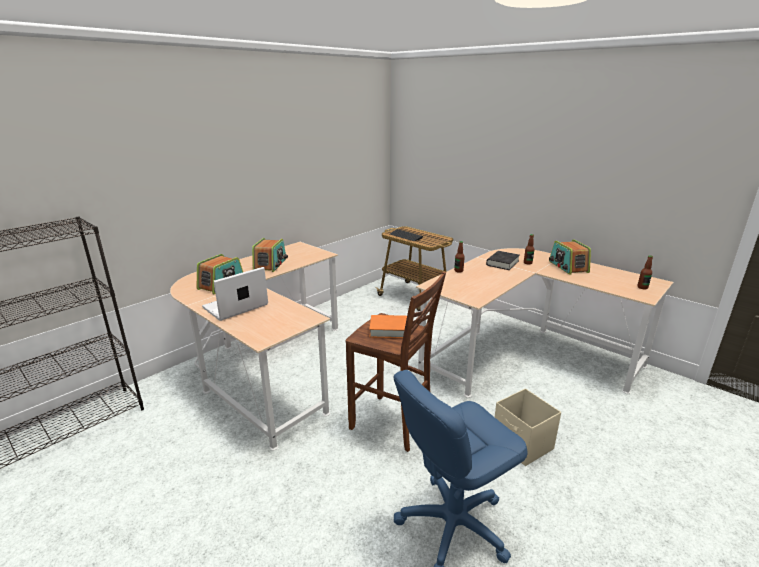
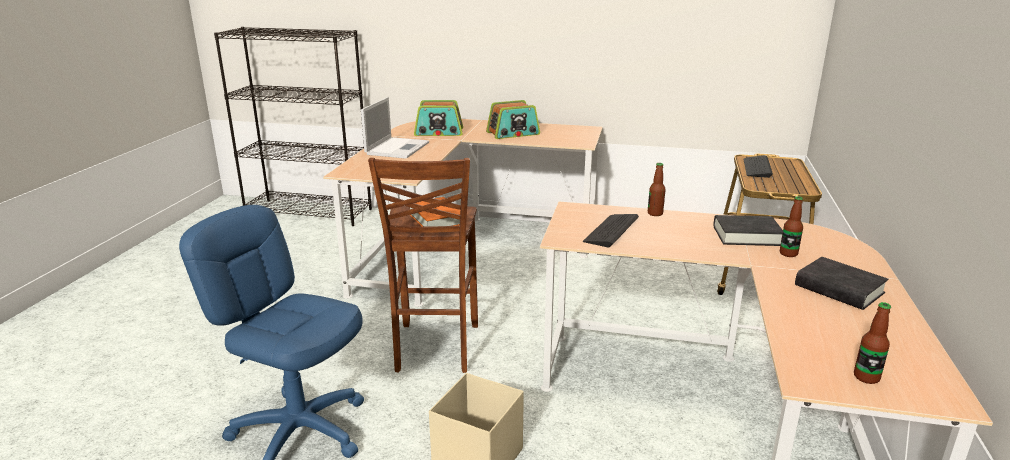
camera: 60 degrees right, 0 degrees up
(234, 307) = (398, 148): laptop -> laptop turned 90 degrees clockwise
(473, 286) = (611, 231): none -> keyboard
(568, 267) = (839, 289): radio -> black book

